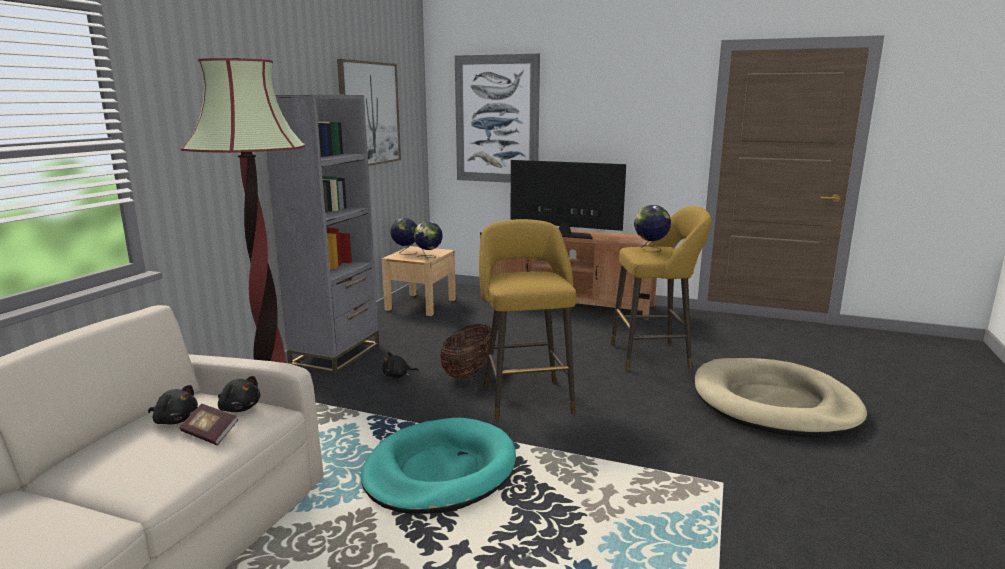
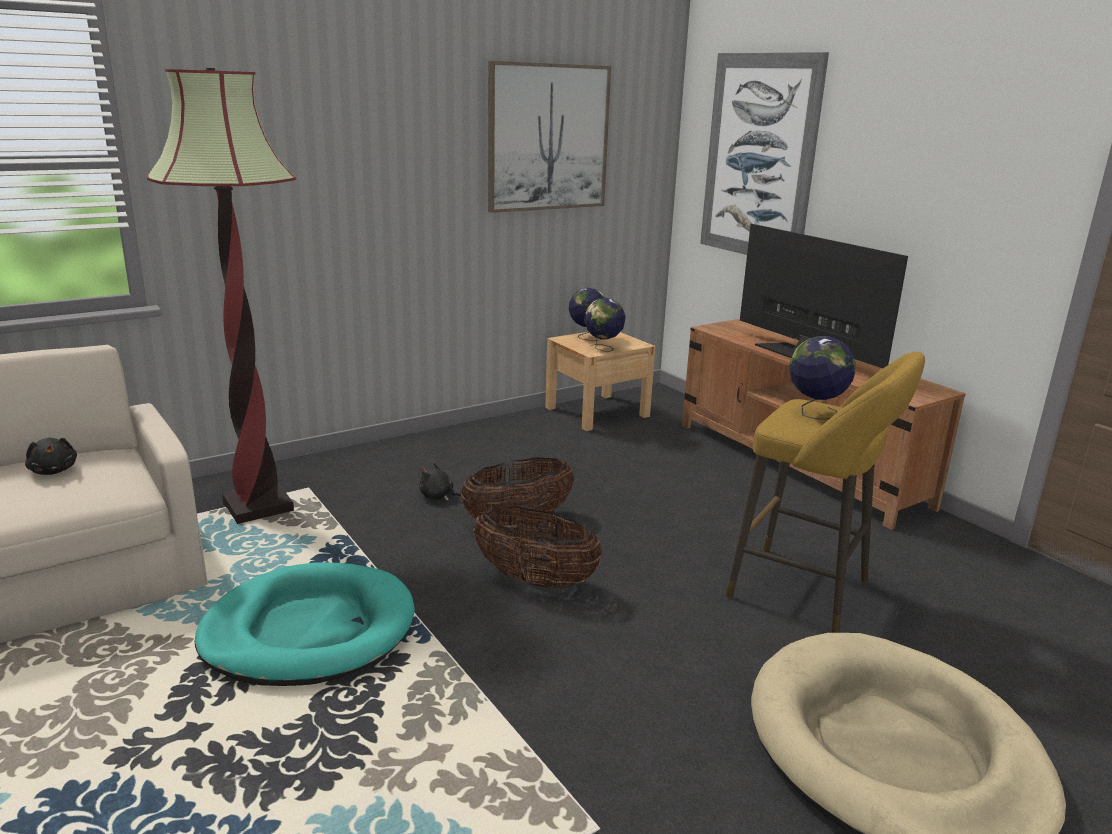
camera: 35 degrees right, 5 degrees up
(210, 434) = (46, 495): book -> none
(239, 408) = (114, 477): black plush toy -> none
(335, 354) = (416, 448): grey bookcase -> none
(526, 397) = (535, 580): yellow stool -> basket

